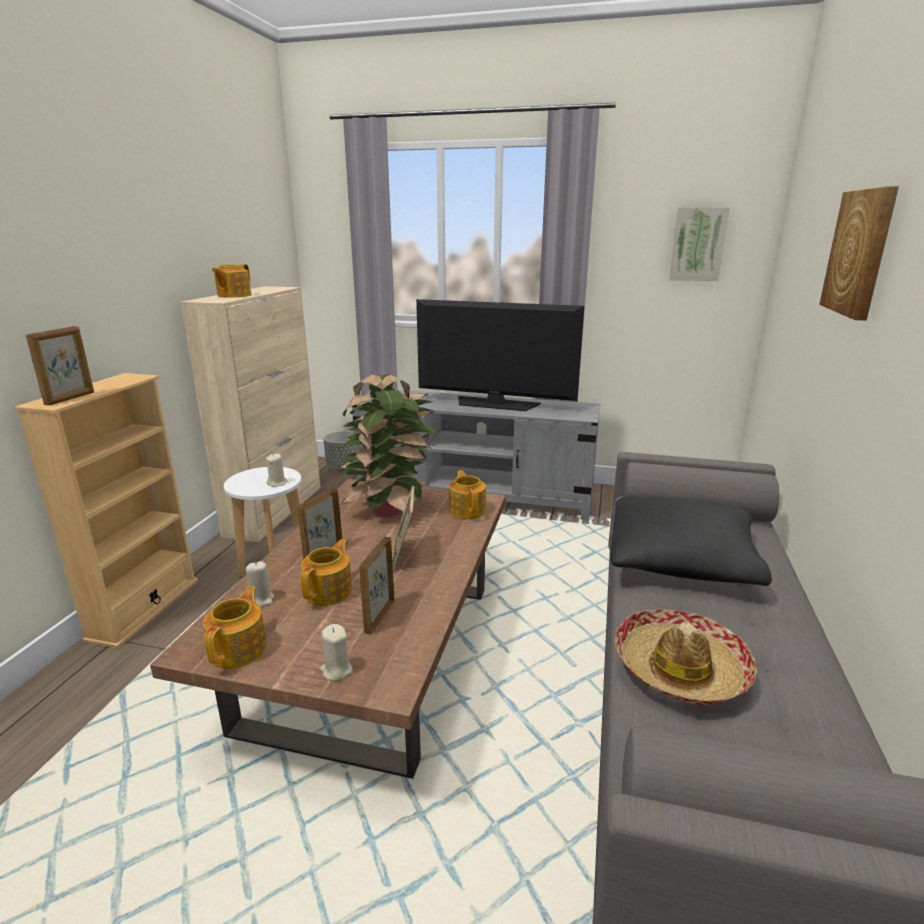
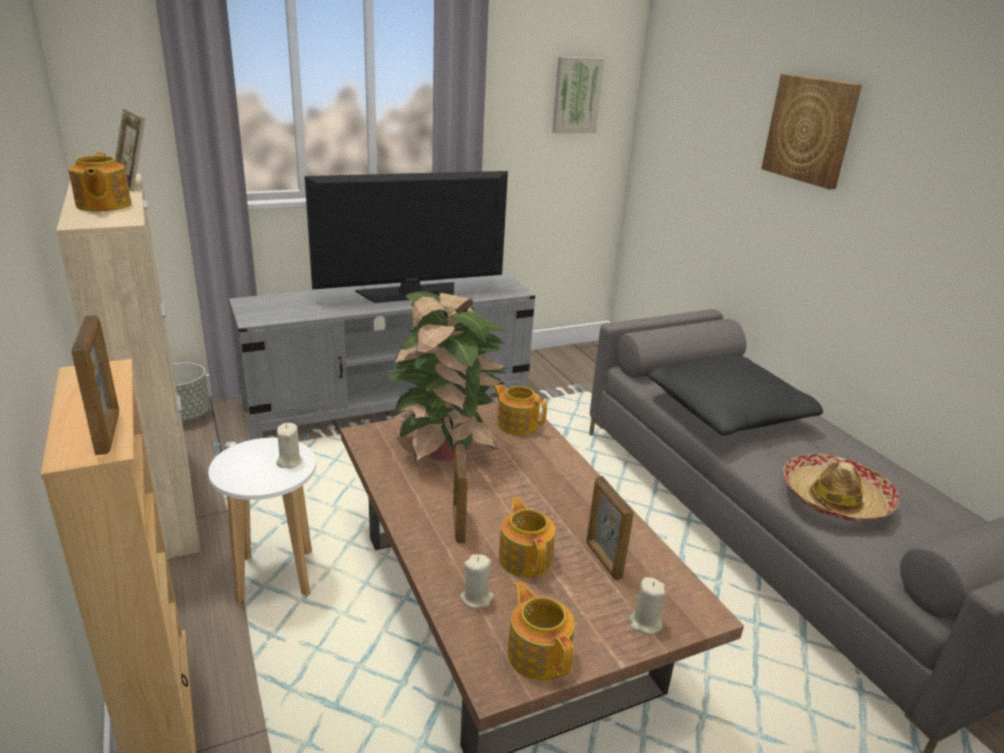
camera: 40 degrees left, 5 degrees up
(404, 556) = (534, 493): picture frame -> picture frame (133, 184)

